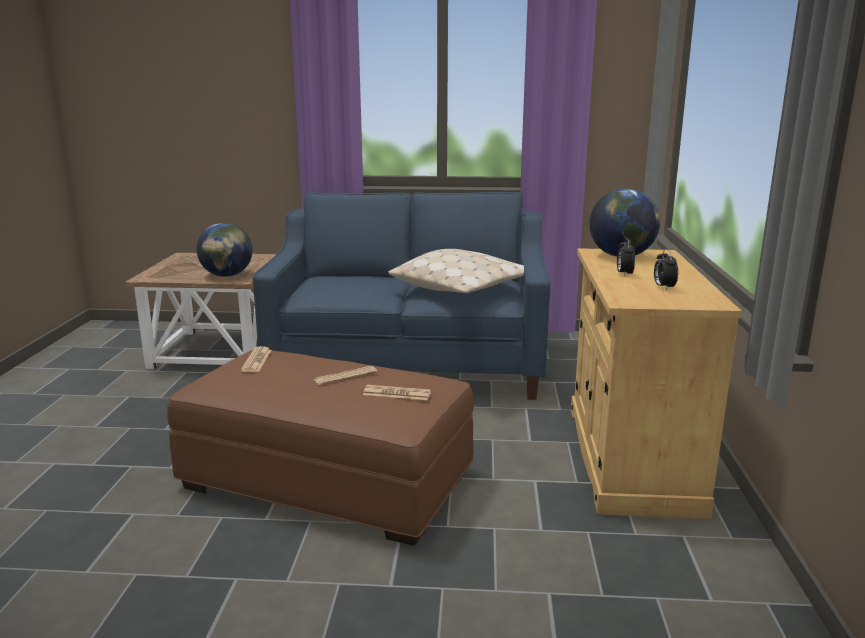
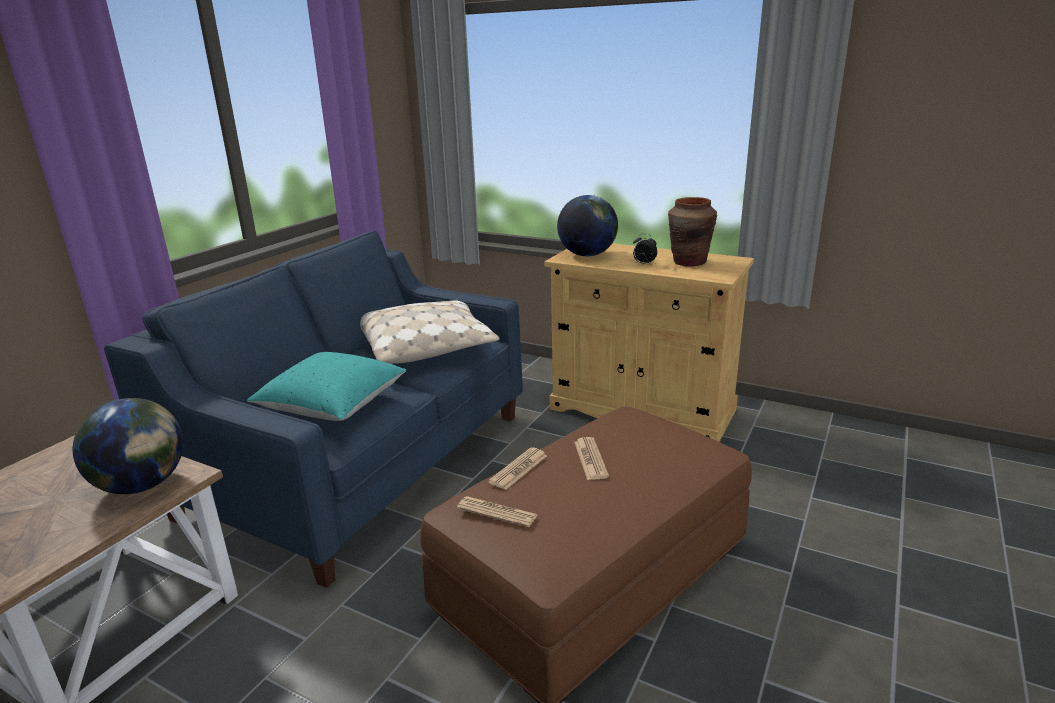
camera: 65 degrees left, 5 degrees up
(341, 287) = (333, 406): none -> turquoise pillow
(397, 393) = (653, 439): newspaper -> newspaper (518, 469)
(663, 287) = (689, 262): alarm clock -> brown vase

